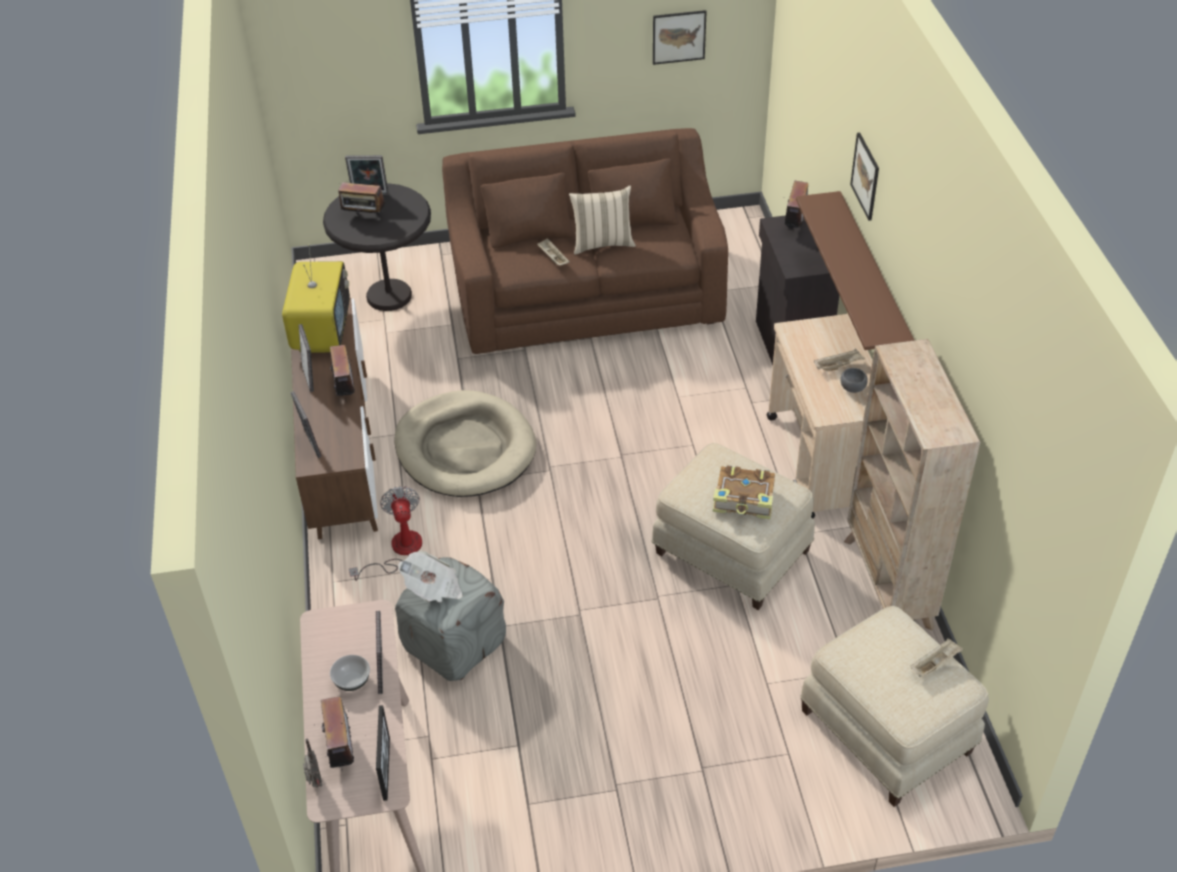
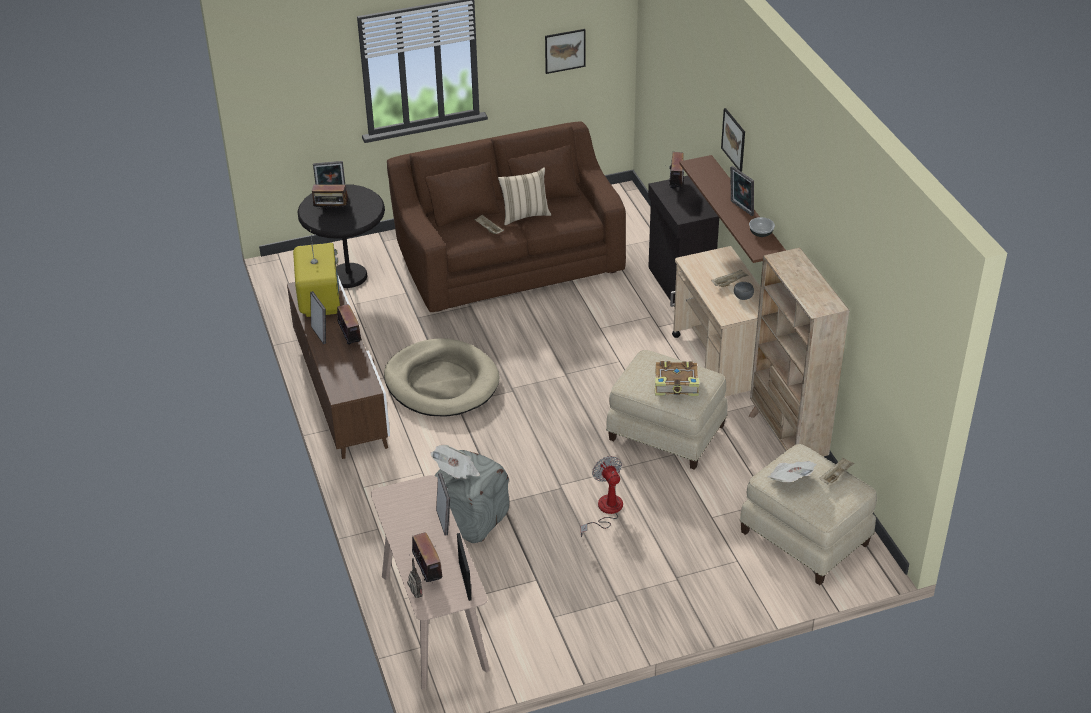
camera: 10 degrees left, 5 degrees down
(310, 445) = (335, 381): picture frame -> picture frame (740, 209)
(352, 680) = (423, 529): bowl -> bowl (761, 233)
(398, 550) = (408, 460): fan -> fan (605, 511)
(871, 660) = (790, 479): none -> newspaper

